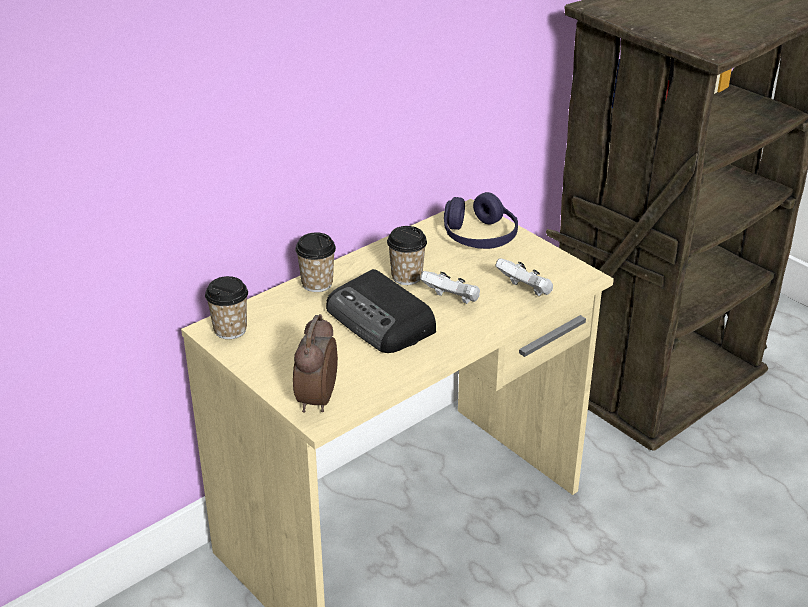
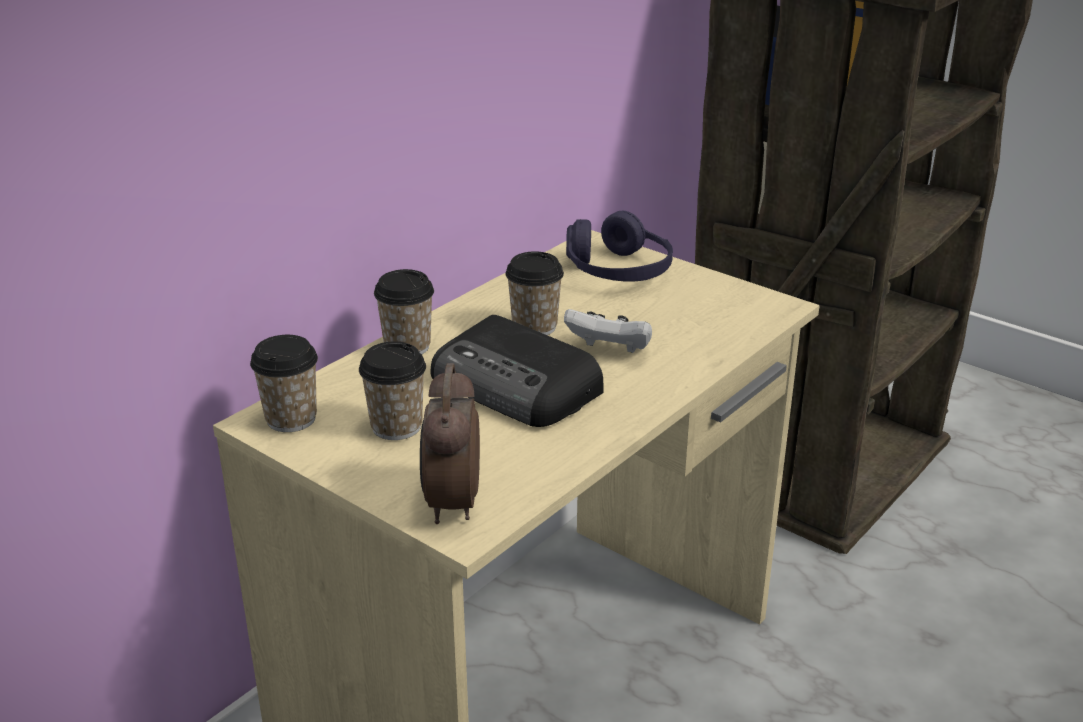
camera: 10 degrees left, 5 degrees down
(295, 342) = (396, 426): none -> cup
(525, 291) = (708, 330): white game controller -> none

